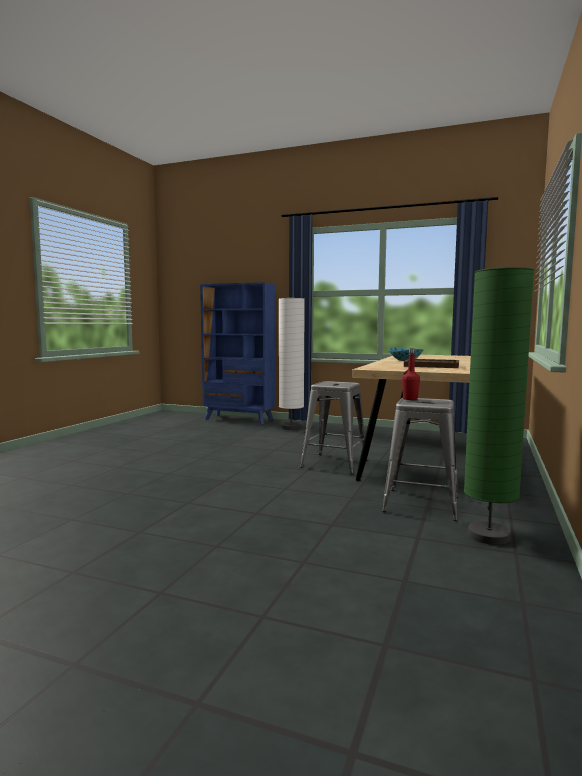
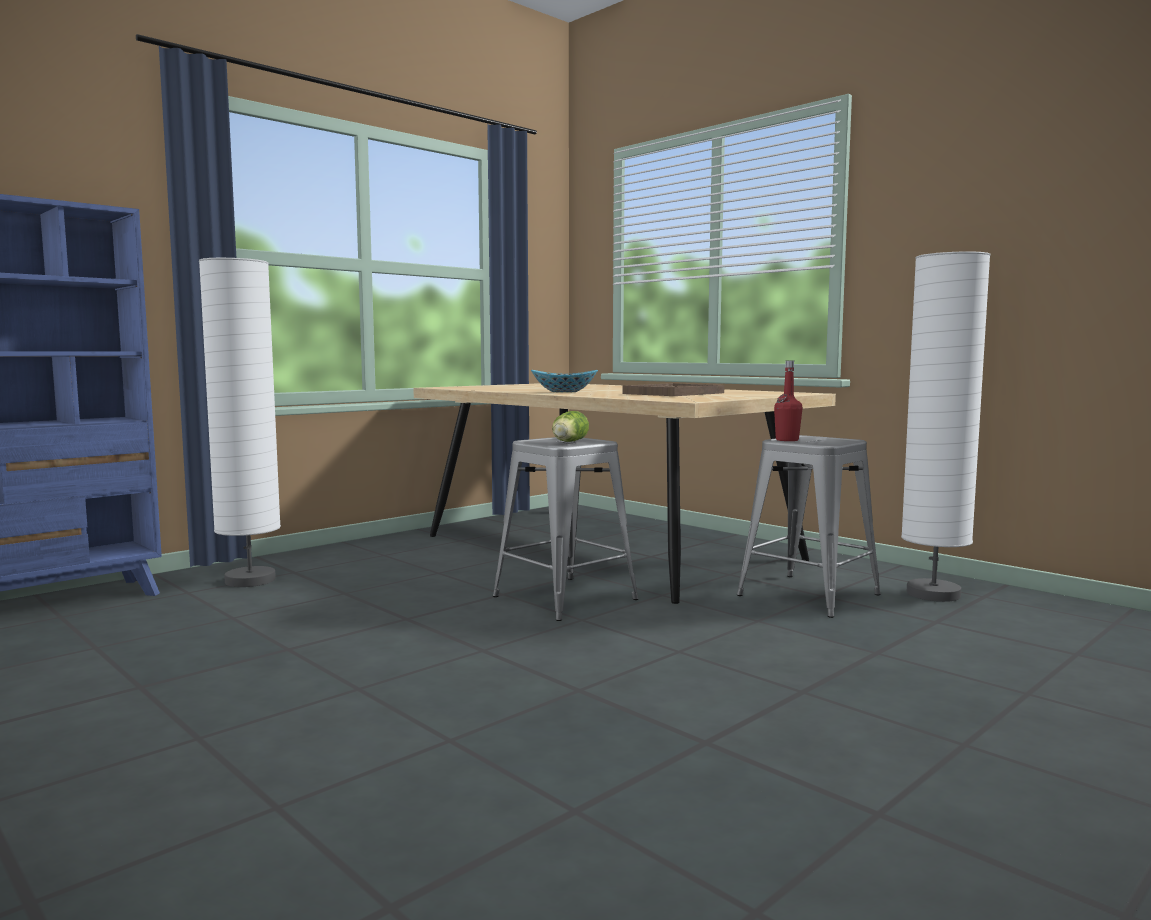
camera: 65 degrees left, 0 degrees up
(331, 384) = (568, 442): none -> lettuce
(488, 536) = (933, 594): green floor lamp -> white floor lamp

